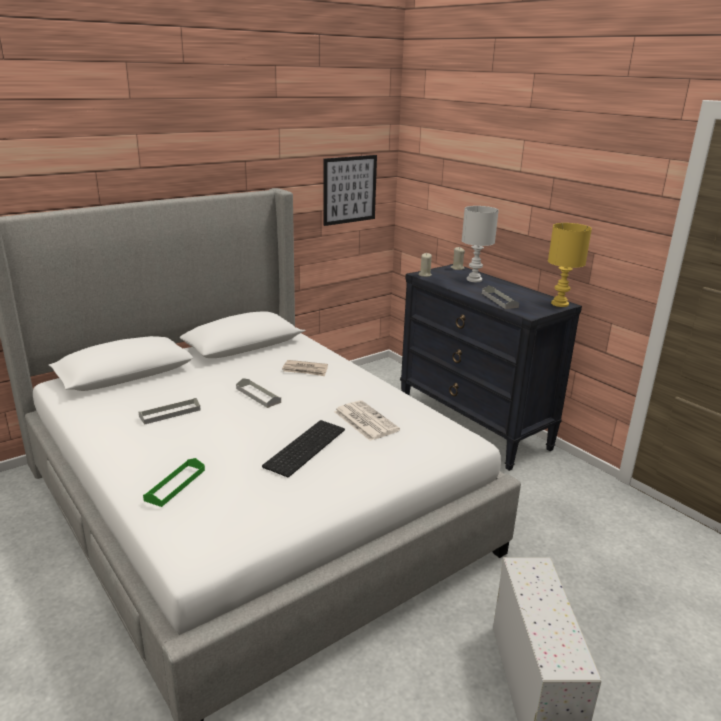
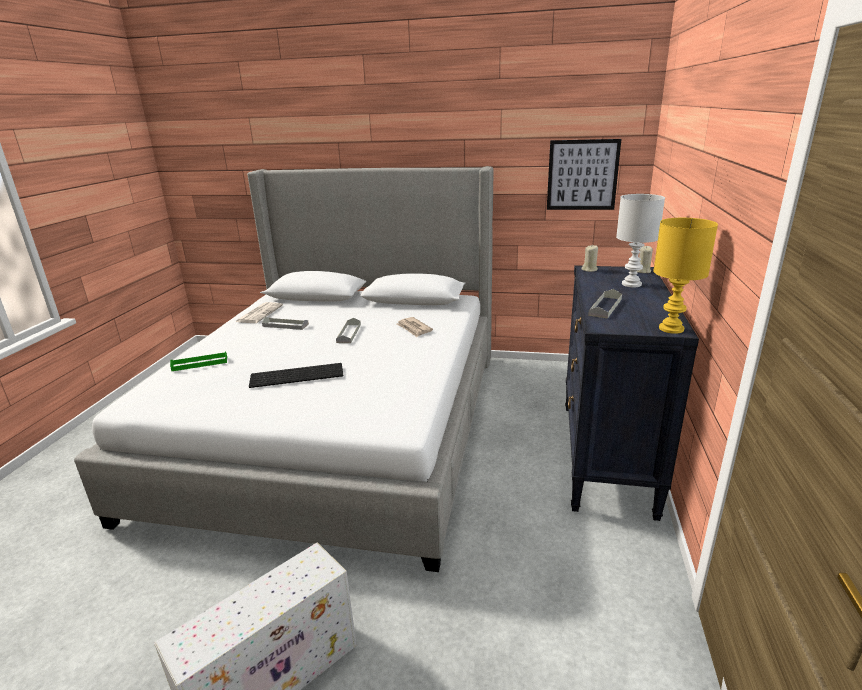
camera: 50 degrees right, 0 degrees up
(364, 421) = (370, 377): newspaper -> newspaper (259, 313)

